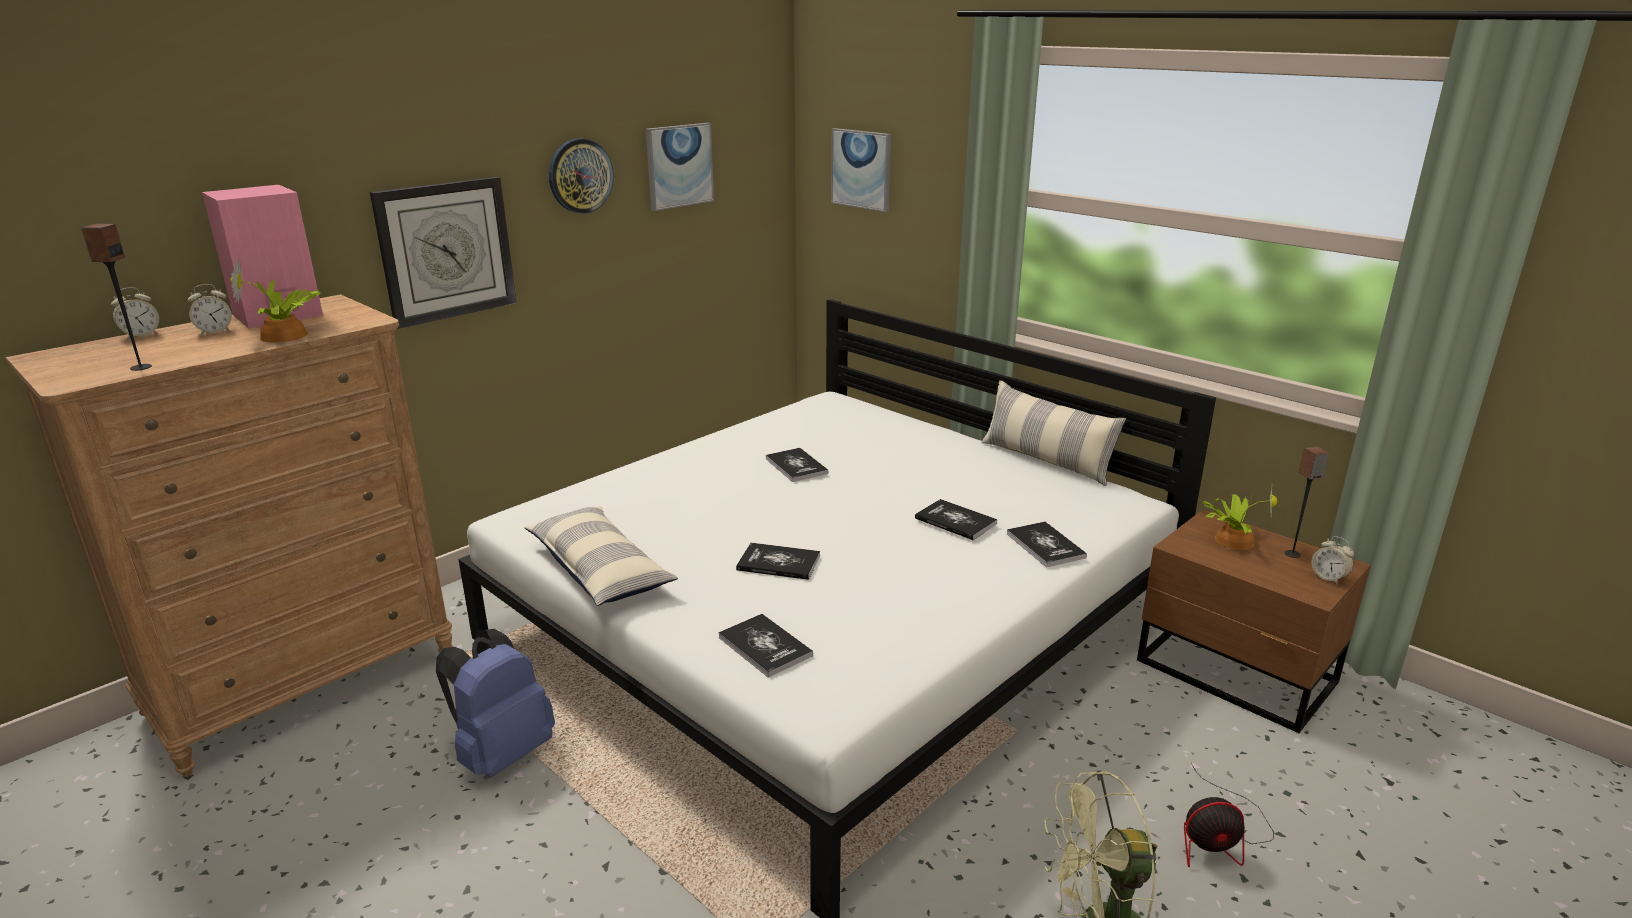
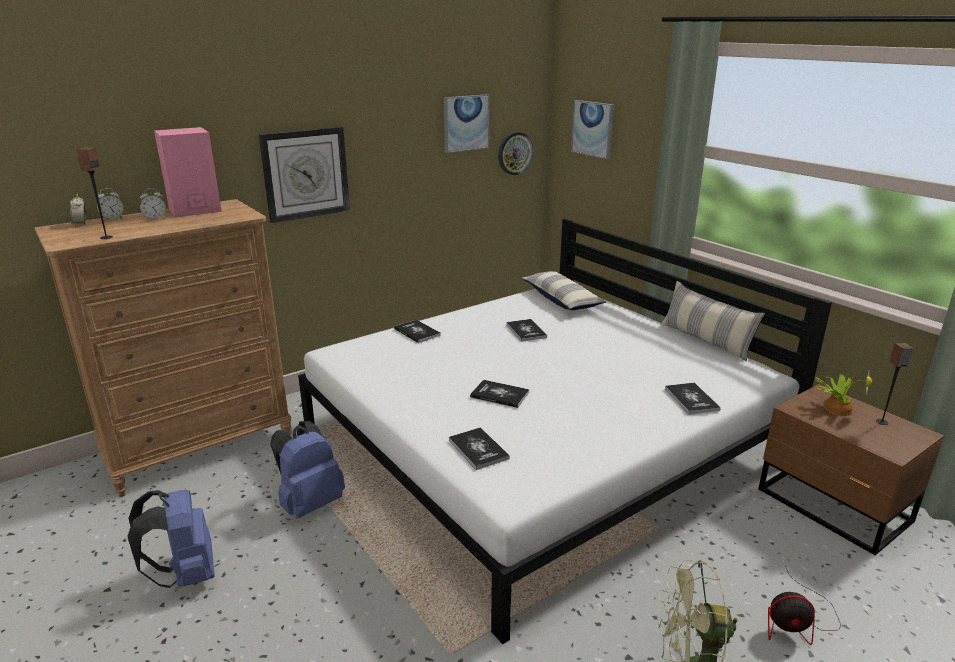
camera: 10 degrees right, 0 degrees up
(286, 336) = (195, 223): potted plant -> none
(321, 889) = (186, 574): none -> blue backpack
(580, 176) = (397, 128): wall clock -> wall clock (514, 153)
(600, 570) = (381, 389): pillow -> pillow (562, 299)
(955, 521) = (629, 377): book -> book (417, 332)
(1328, 578) = (907, 442): alarm clock -> alarm clock (80, 224)

